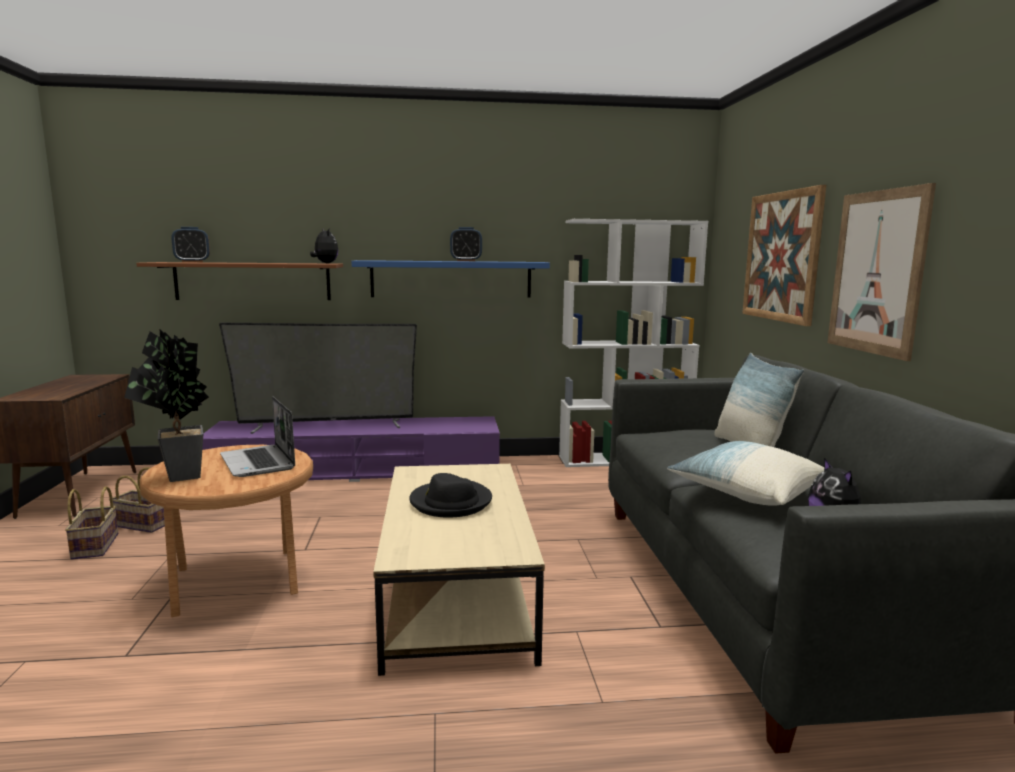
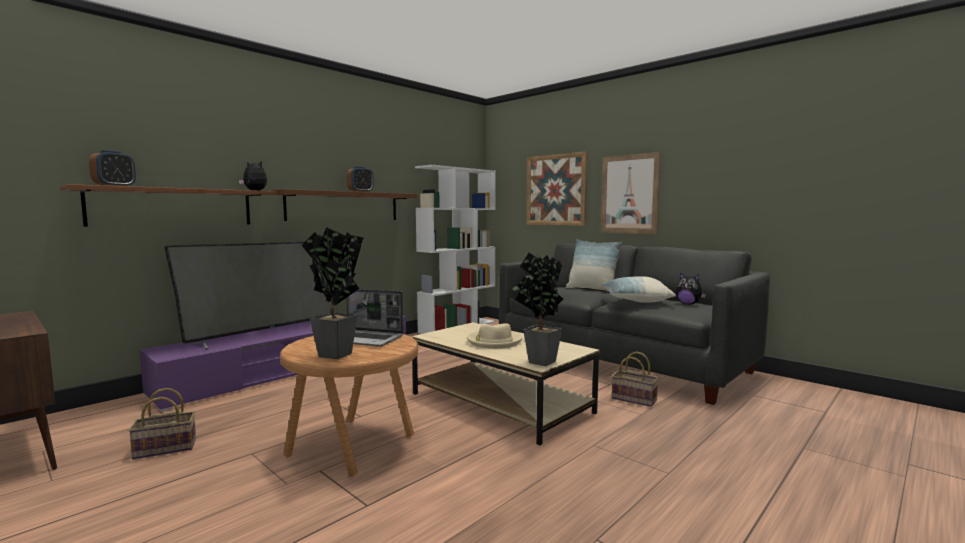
camera: 40 degrees left, 5 degrees down
(96, 546) = (153, 475): basket -> basket (635, 399)
(409, 554) = (537, 362): none -> potted plant
(451, 279) = (344, 206): blue shelf -> brown shelf
(451, 502) = (494, 341): black hat -> beige hat

